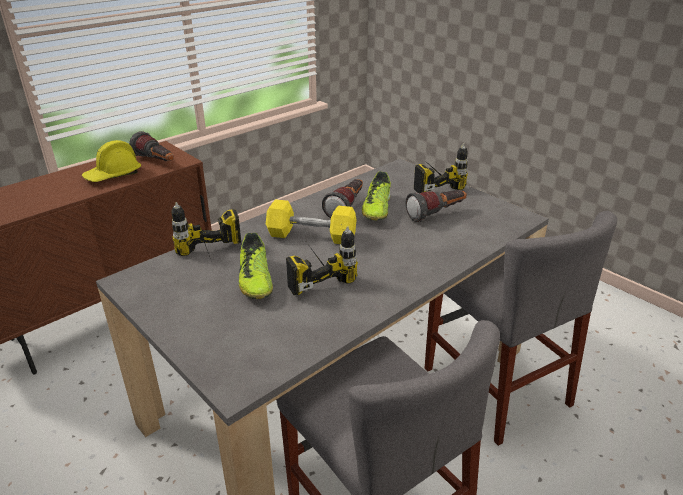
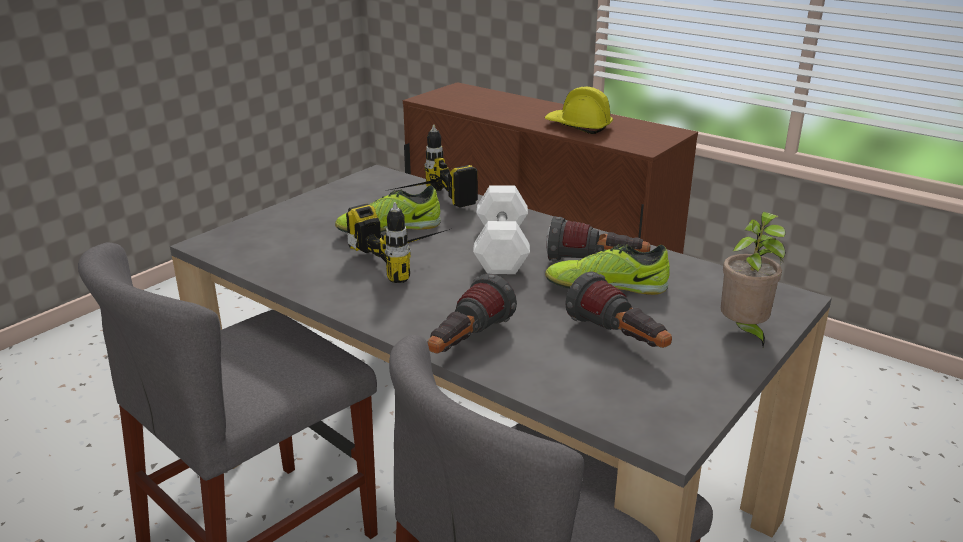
camera: 80 degrees right, 5 degrees down
(156, 162) = (629, 137): flashlight -> flashlight (466, 343)
(311, 236) = (501, 248): yellow dumbbell -> white dumbbell
(432, 183) = (743, 332): power drill -> potted plant

